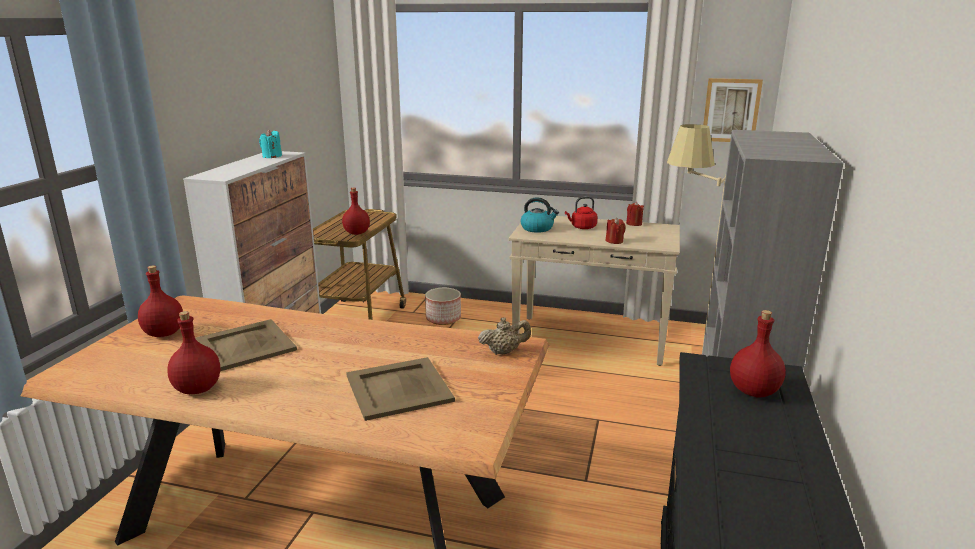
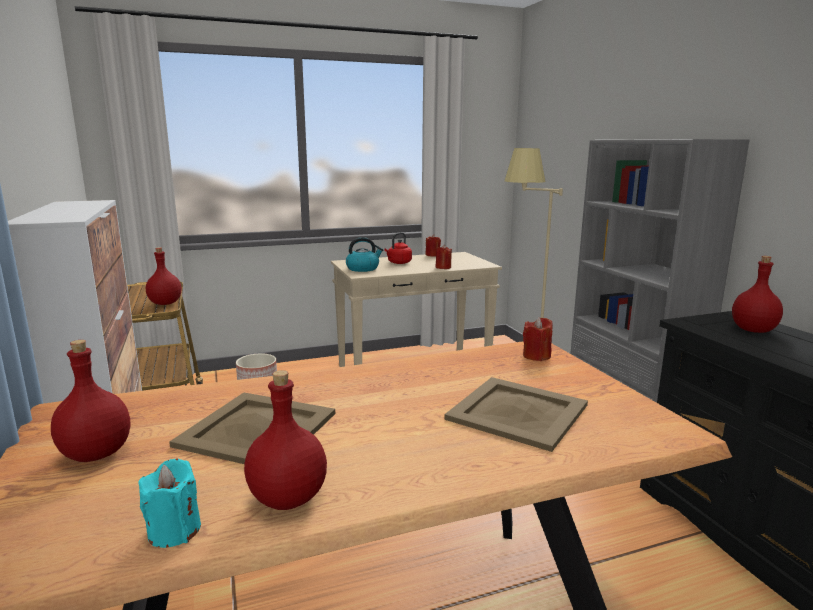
camera: 35 degrees left, 5 degrees down
(272, 156) = (80, 204): turquoise candle -> turquoise candle (174, 531)
(504, 352) = (536, 356): beige teapot -> red candle
(731, 110) = (486, 151): picture -> none

